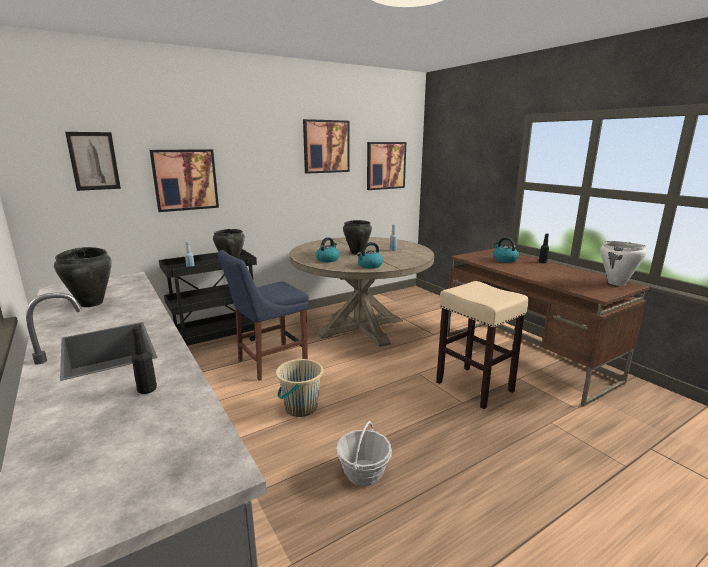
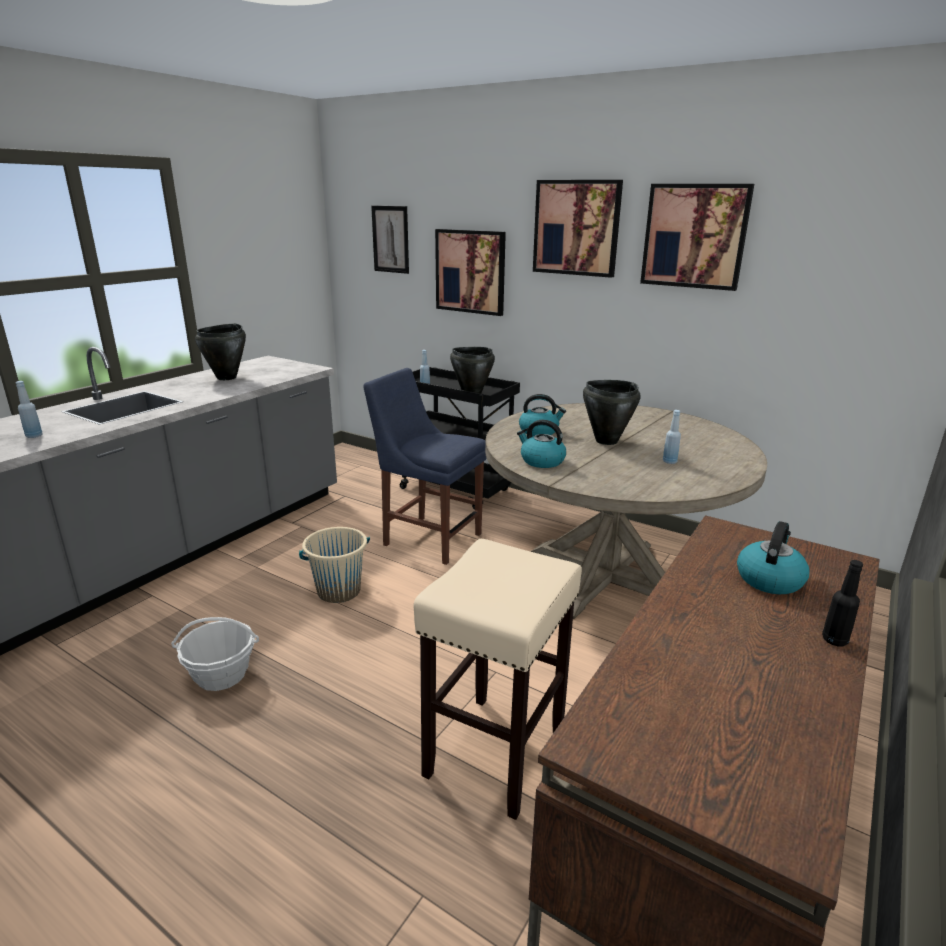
camera: 65 degrees right, 5 degrees up
(147, 390) = (34, 436): black bottle -> blue bottle
(385, 165) = (847, 288): picture -> picture (576, 228)
(616, 283) = (770, 797): white cooking pot -> none

